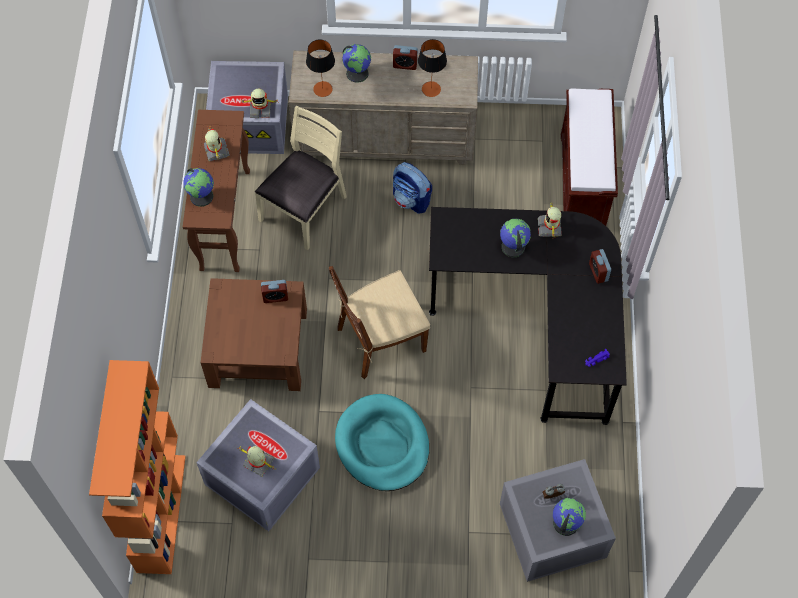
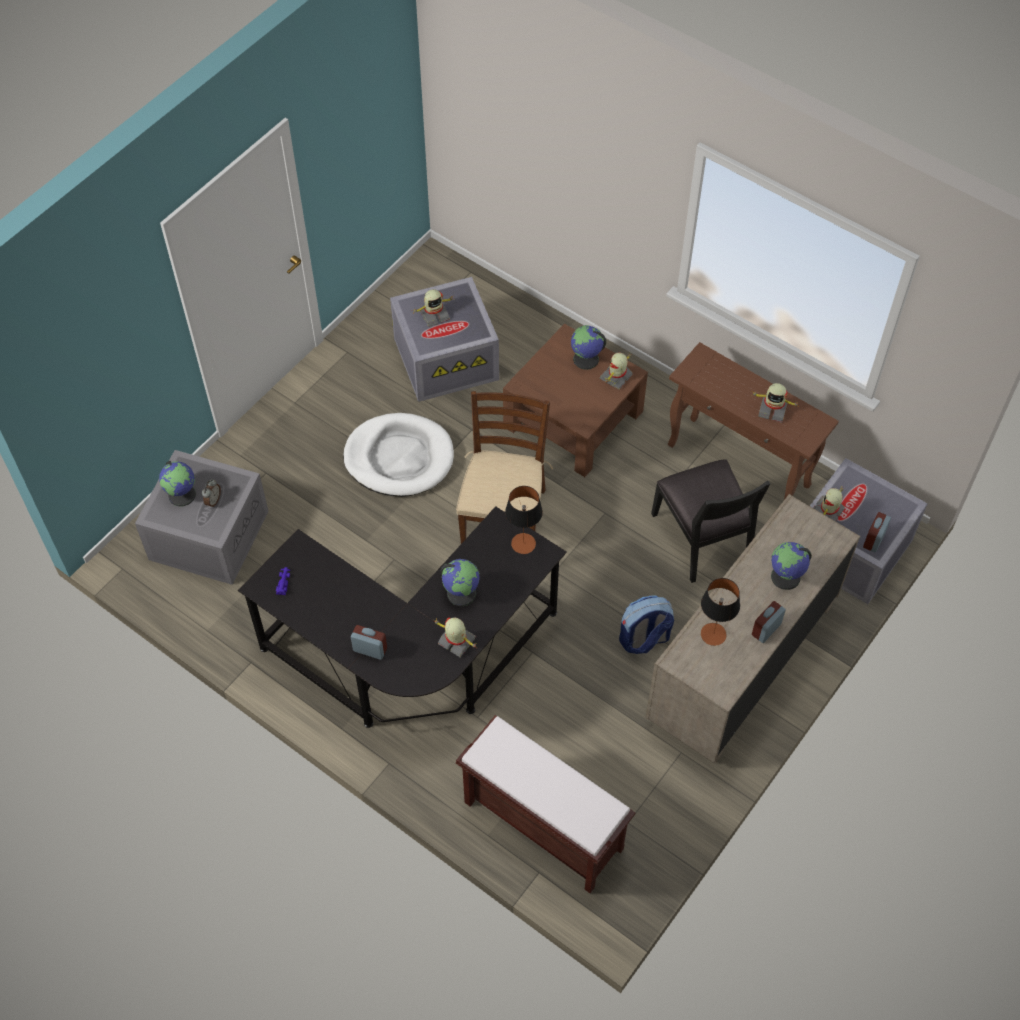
camera: 125 degrees right, 5 degrees down
(160, 512) = (473, 279): orange bookcase -> none
(202, 196) = (724, 373): globe -> globe (586, 359)
(230, 295) = (616, 377): none -> toy robot
(275, 297) = (587, 409): alarm clock -> alarm clock (874, 540)
(304, 209) = (703, 538): beige chair -> black chair
(322, 89) = (785, 533): table lamp -> table lamp (523, 543)
(382, 444) = (399, 458): turquoise dog bed -> white dog bed

